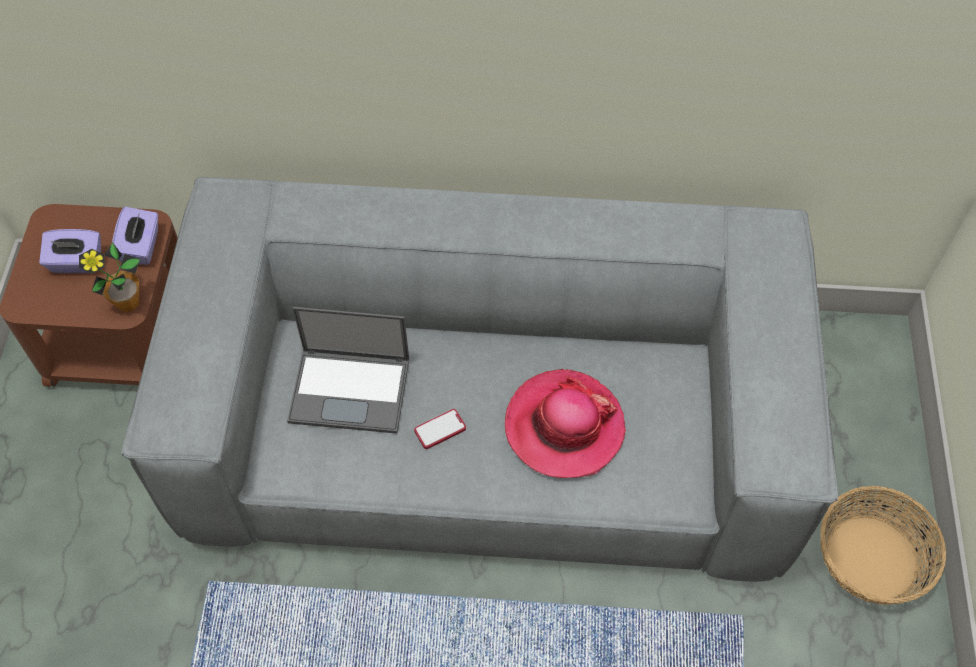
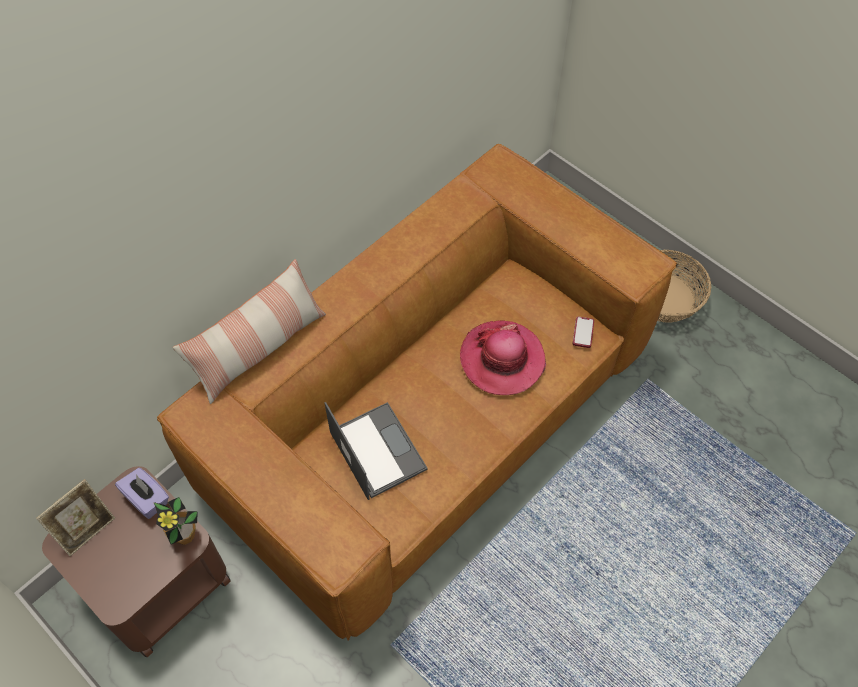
camera: 50 degrees left, 0 degrees up
(76, 227) = (86, 529): none -> picture frame
(77, 263) = (117, 548): purple tissue box -> none
(338, 196) = (259, 348): none -> pillow
(351, 390) = (376, 450): laptop -> laptop turned 75 degrees counterclockwise
(440, 429) = (447, 422): phone -> phone (583, 333)
(488, 428) = (429, 414): grey sofa -> brown sofa

